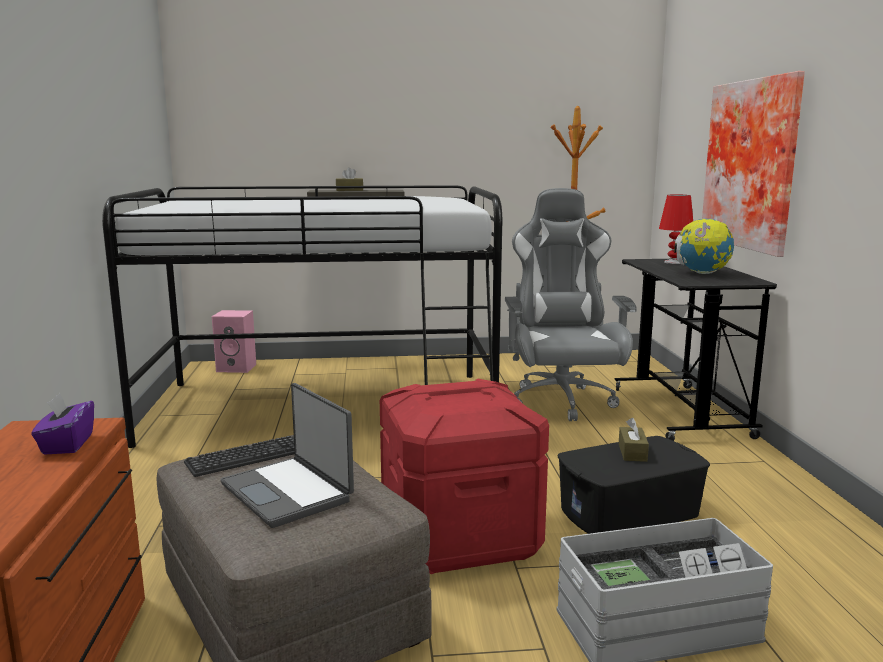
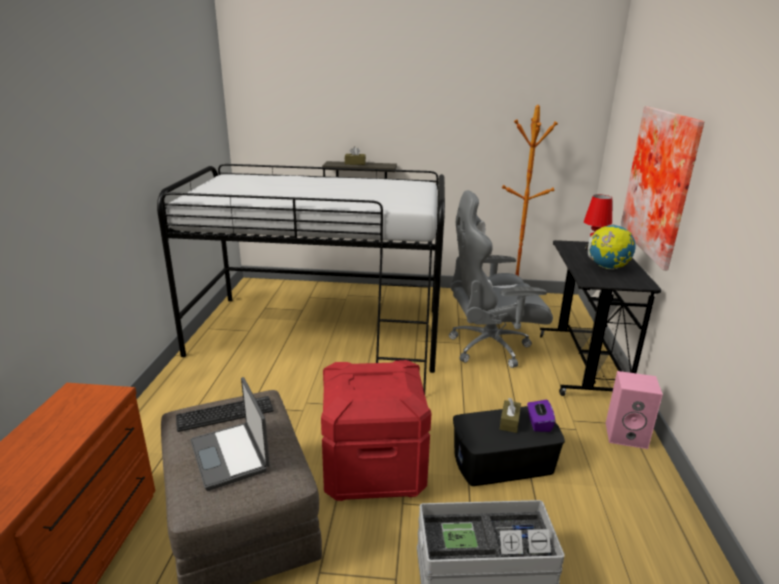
camera: 10 degrees right, 10 degrees up
(67, 444) = (89, 413): purple tissue box -> purple tissue box (538, 423)
(237, 368) = (273, 286): pink speaker -> pink speaker (627, 435)
(563, 404) = (494, 347): grey office chair -> grey office chair turned 105 degrees counterclockwise

